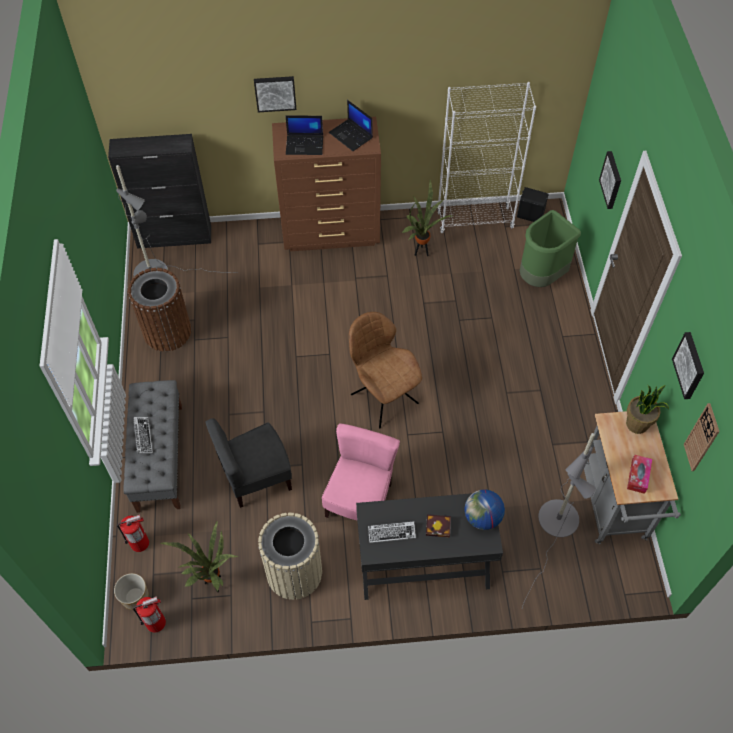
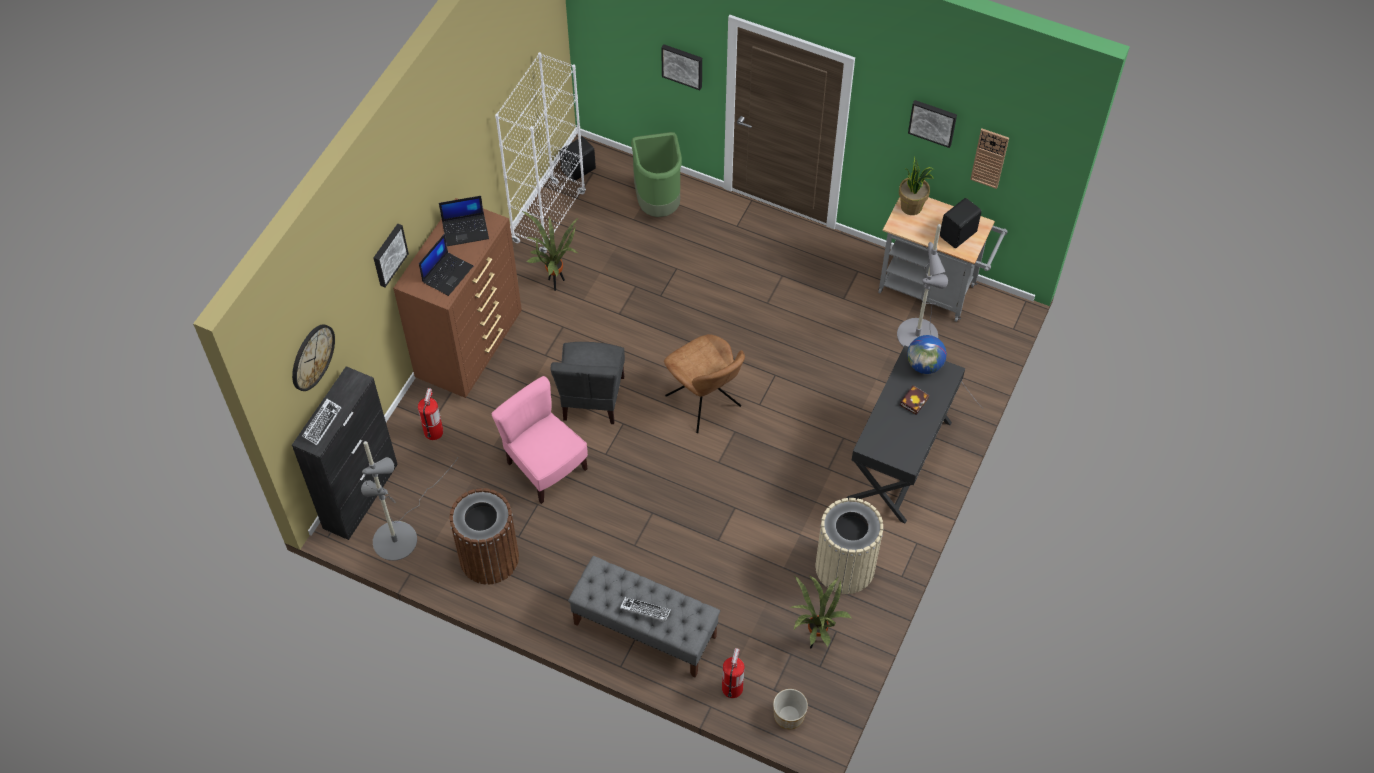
camera: 60 degrees left, 0 degrees up
(155, 95) = (312, 357): none -> wall clock
(156, 622) = (826, 707): fire extinguisher -> fire extinguisher (433, 431)
(256, 478) = (724, 553): grey chair -> grey chair (592, 398)
(360, 501) = (804, 478): pink chair -> pink chair (545, 467)
(383, 397) = (704, 403): brown chair -> brown chair turned 120 degrees counterclockwise
(391, 533) = (898, 438): keyboard -> keyboard (322, 423)
(638, 476) = (959, 234): tissue box -> black speaker

